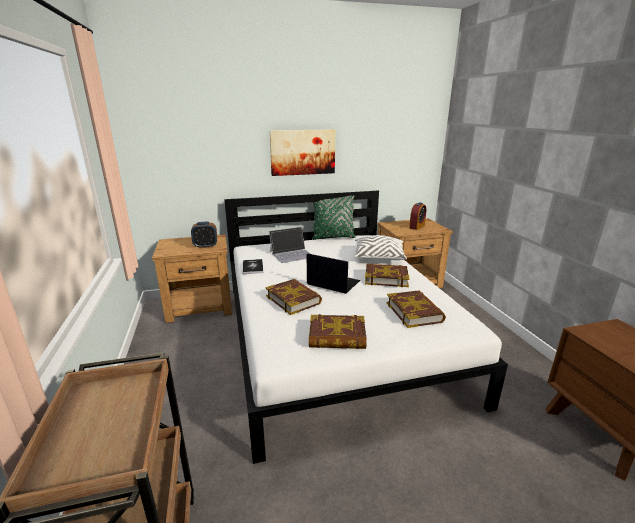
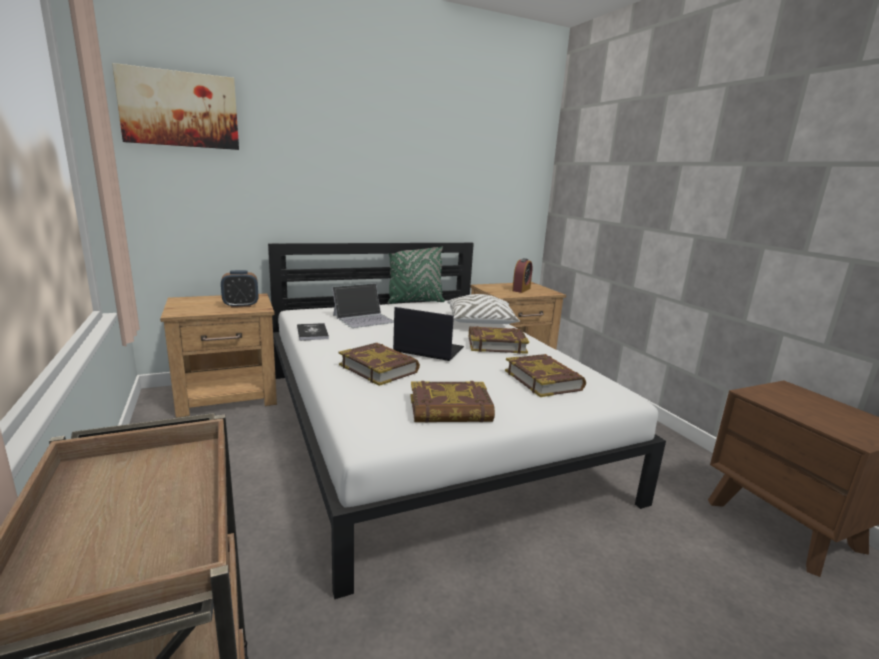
camera: 10 degrees left, 5 degrees down
(302, 152) = (376, 186): picture -> picture (180, 109)

